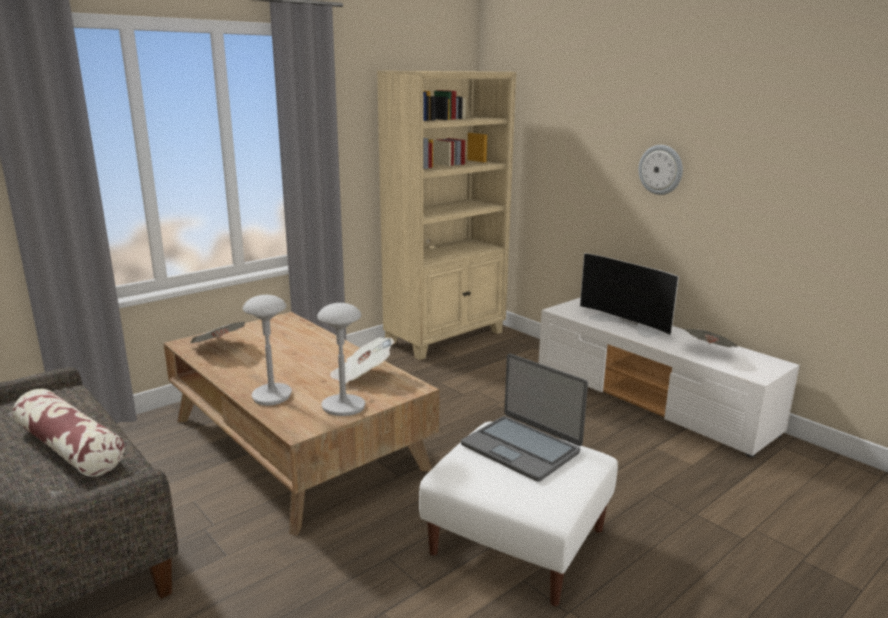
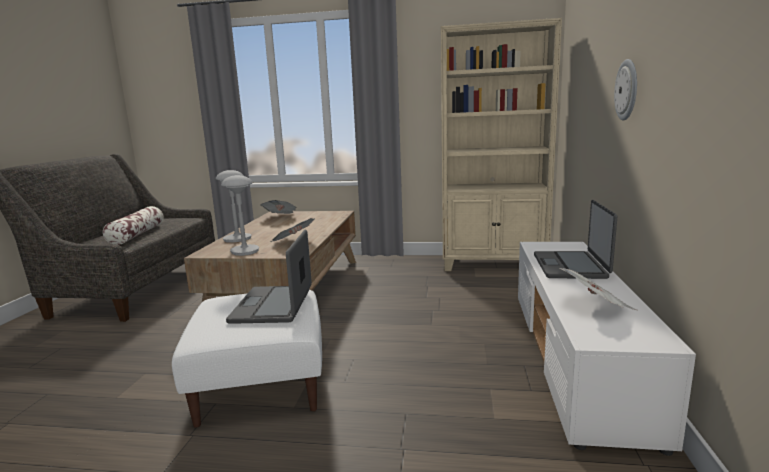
camera: 50 degrees right, 5 degrees down
(627, 324) = (570, 266): television -> laptop

